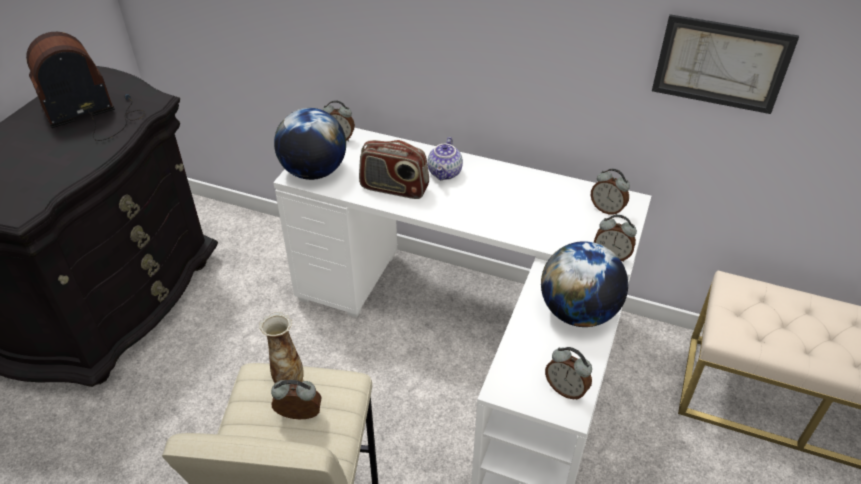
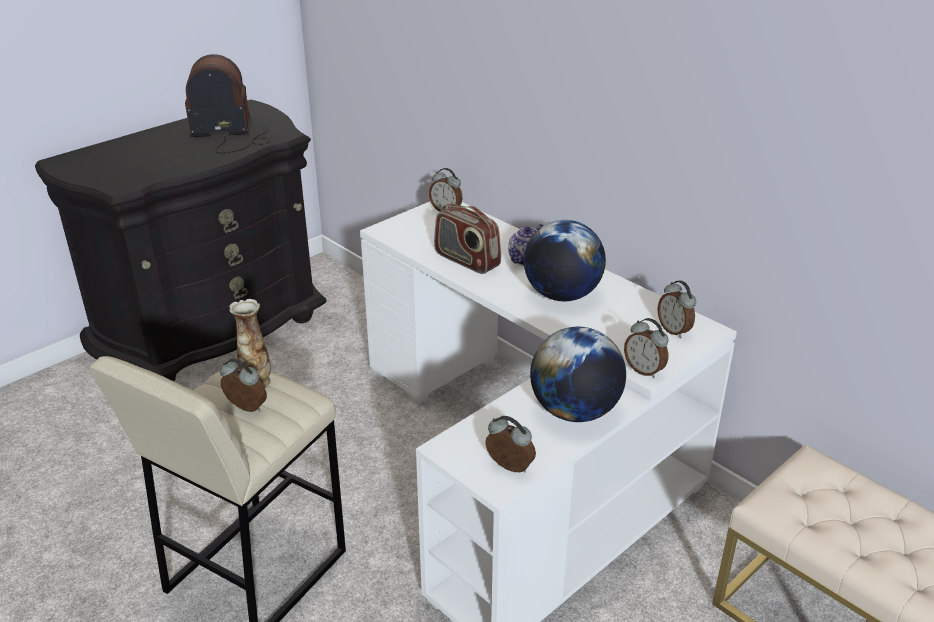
camera: 25 degrees right, 10 degrees down
(314, 172) = (402, 231): globe -> globe (562, 295)
(566, 389) = (508, 468): alarm clock -> alarm clock turned 150 degrees clockwise
(721, 63) = (807, 177): picture -> none

